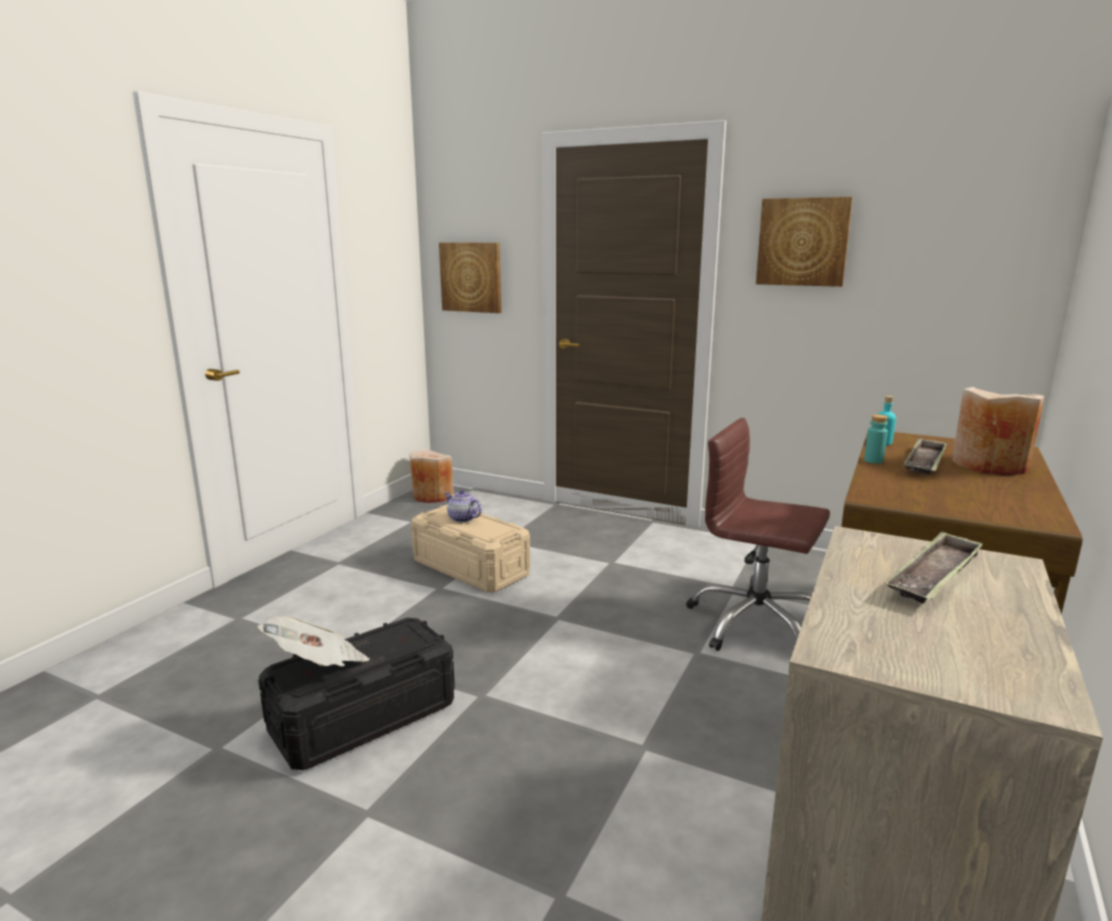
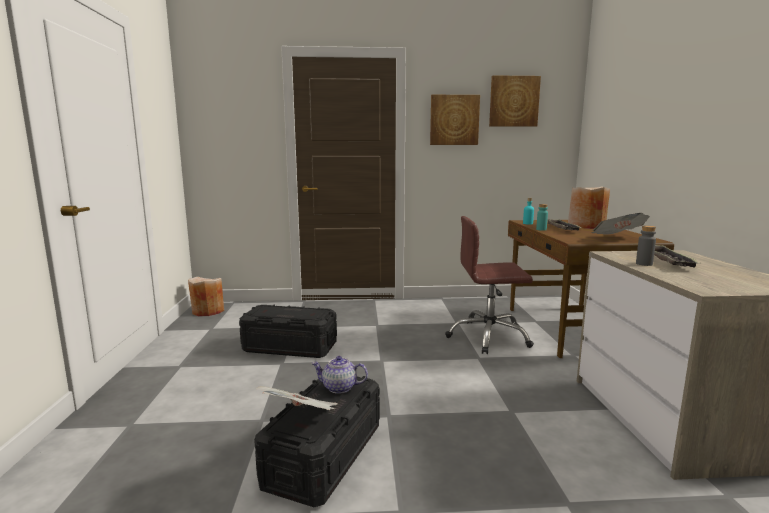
camera: 30 degrees left, 5 degrees down
(462, 518) = (280, 311): teapot -> teapot (339, 388)
(470, 568) = (290, 347): beige storage box -> black storage box
(471, 277) = (226, 145): picture -> picture (513, 101)
(862, 574) = (644, 264): none -> grey bottle
(978, 505) = (617, 238): none -> newspaper

